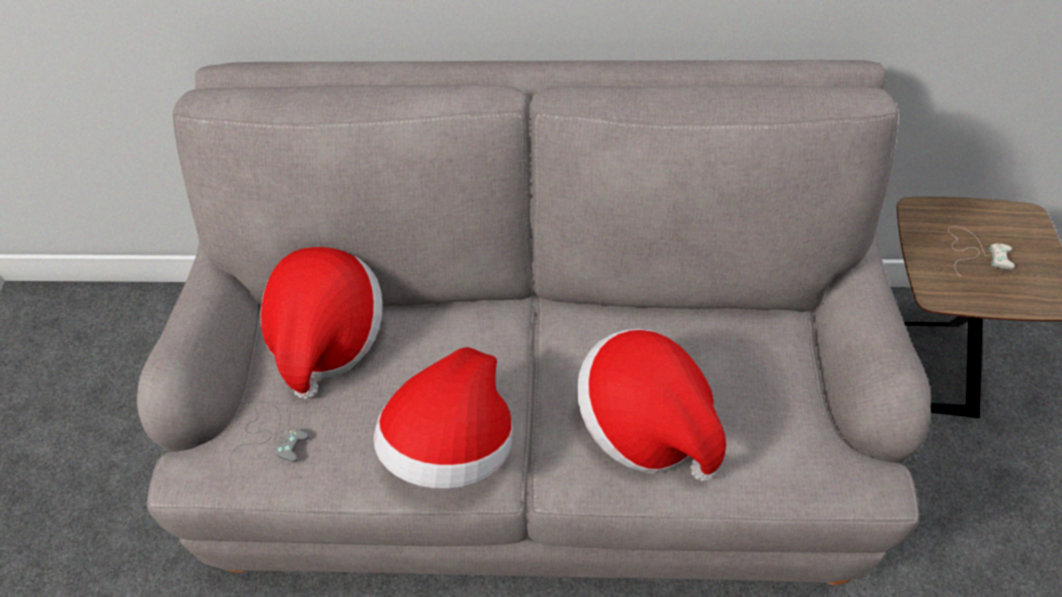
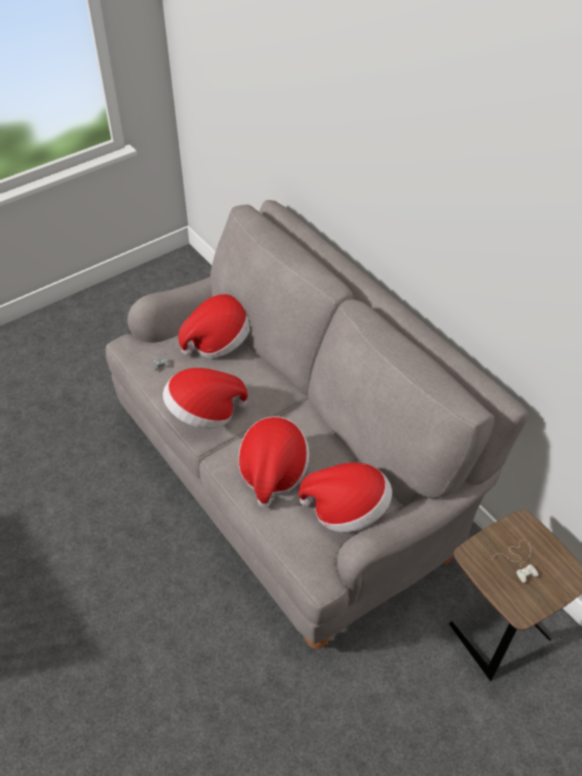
camera: 50 degrees right, 5 degrees down
(784, 376) = (347, 510): none -> hat

